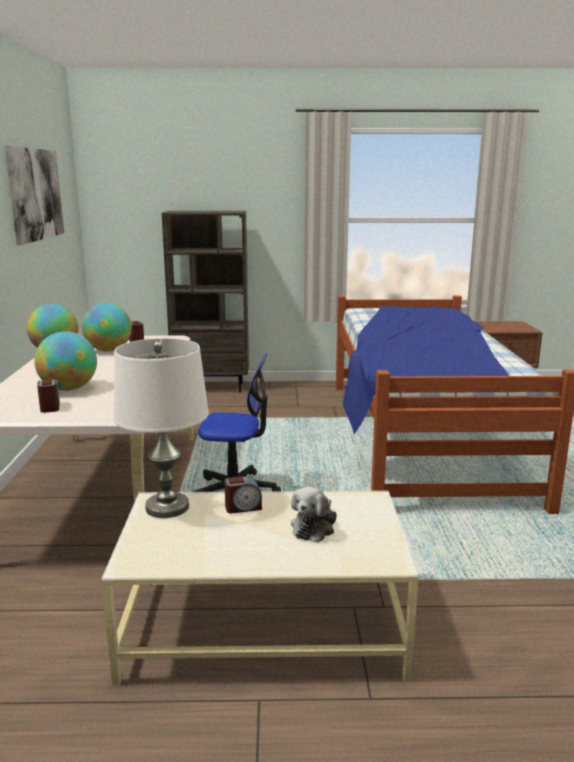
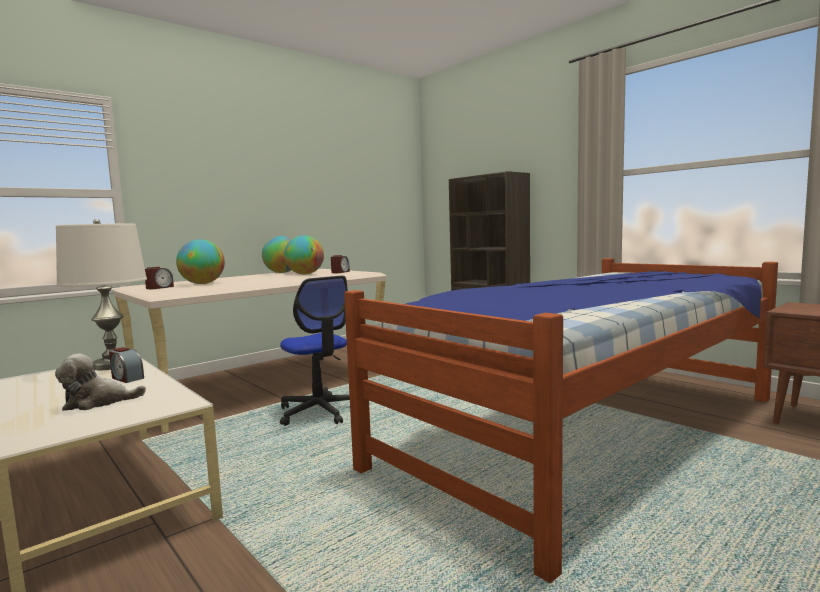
camera: 50 degrees right, 10 degrees down
(36, 194) = (340, 166): picture -> none

